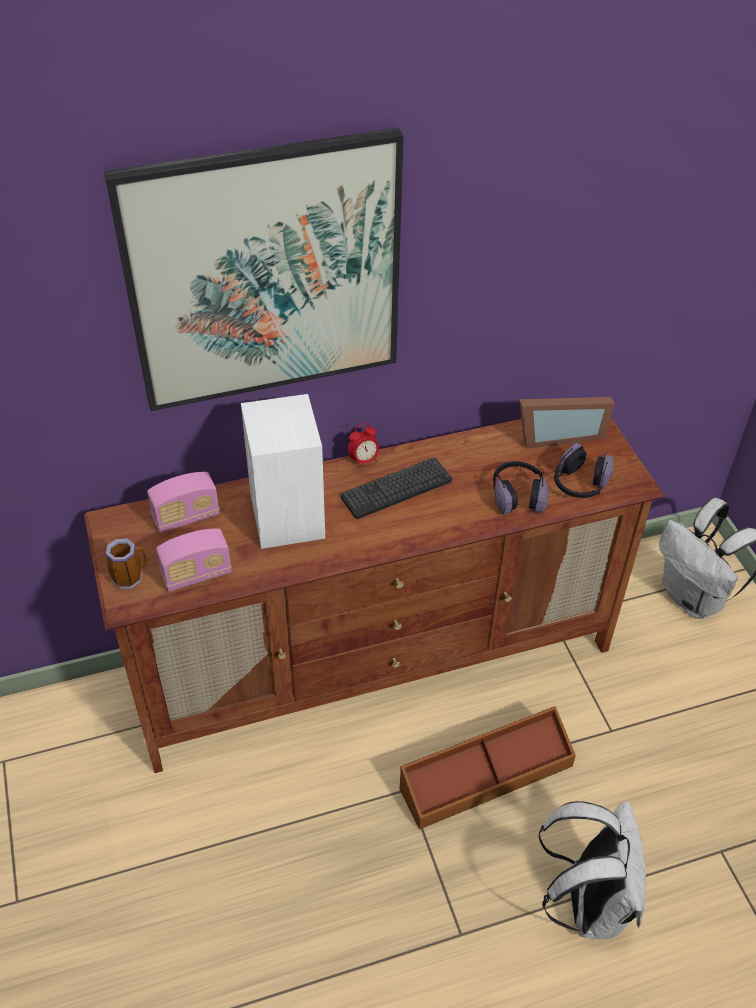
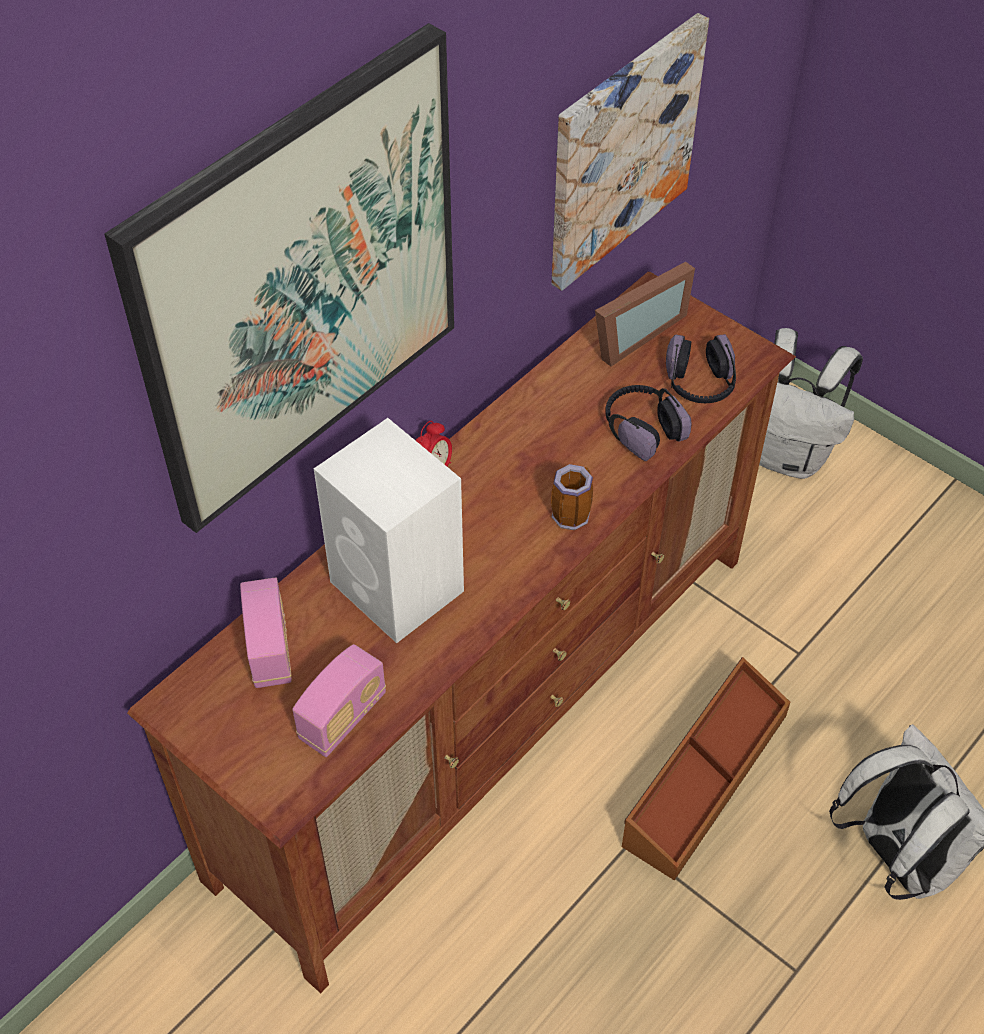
camera: 30 degrees left, 5 degrees up
(130, 577) = (259, 764): mug -> mug (571, 512)
(186, 517) = (270, 649): radio -> radio turned 45 degrees counterclockwise
(396, 488) = (500, 487): keyboard -> none
(583, 297) = (621, 151): none -> picture

